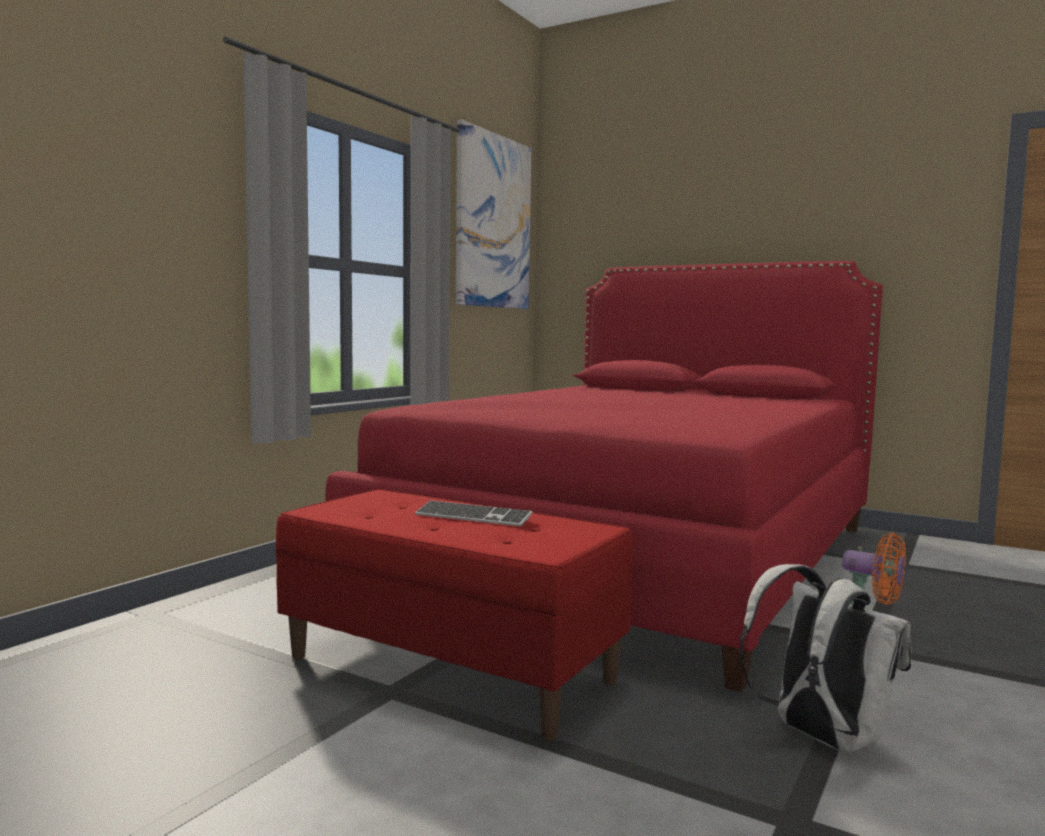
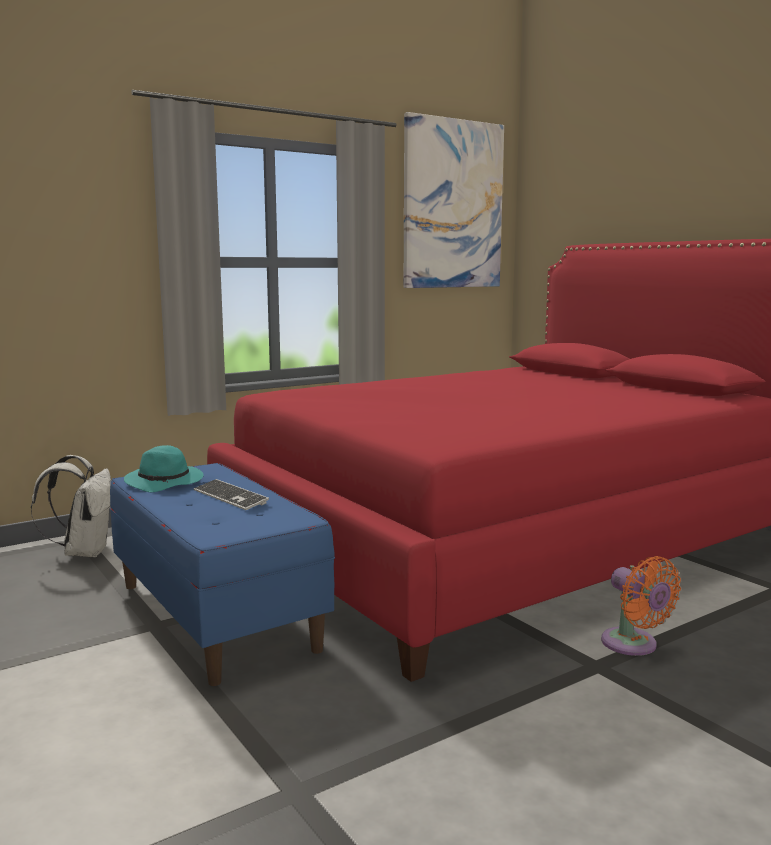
camera: 25 degrees right, 5 degrees up
(363, 511) = (165, 483): none -> turquoise hat
(451, 668) = (217, 616): red bench -> blue bench
(820, 737) = (420, 734): white backpack -> white backpack (84, 552)

